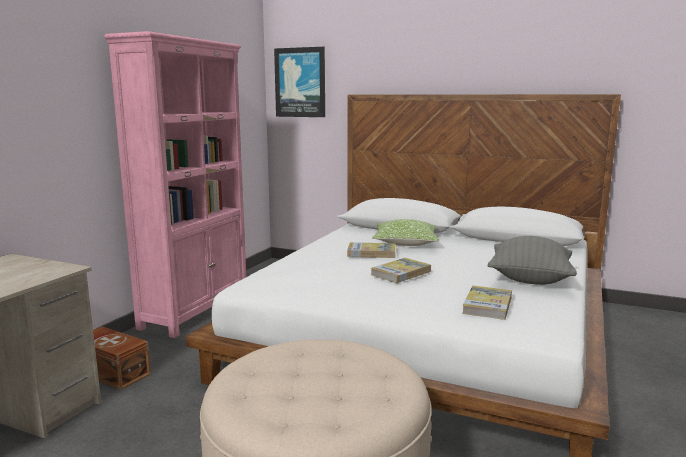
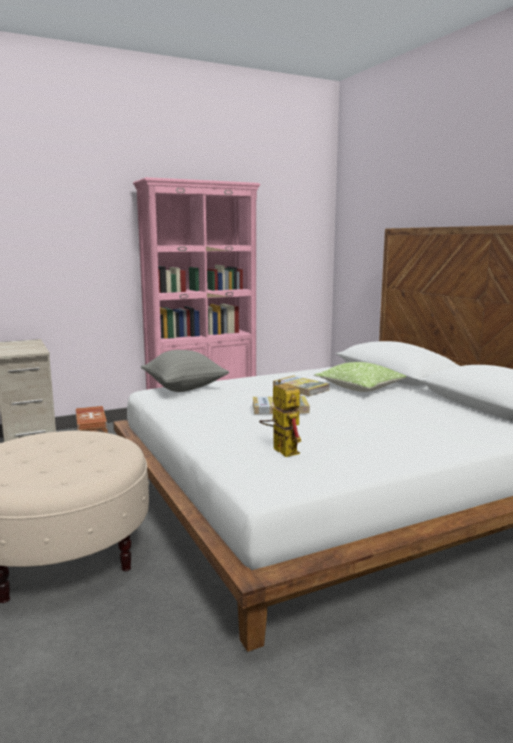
camera: 40 degrees right, 0 degrees up
(300, 82) = (357, 217): picture -> none
(487, 305) = (280, 449): book -> toy robot
(530, 279) = (388, 443): grey pillow -> grey pillow (184, 388)

